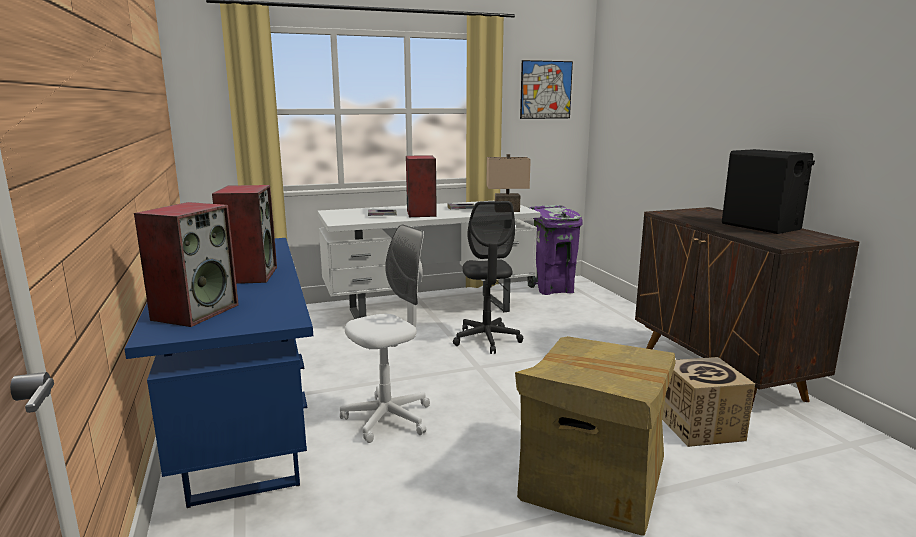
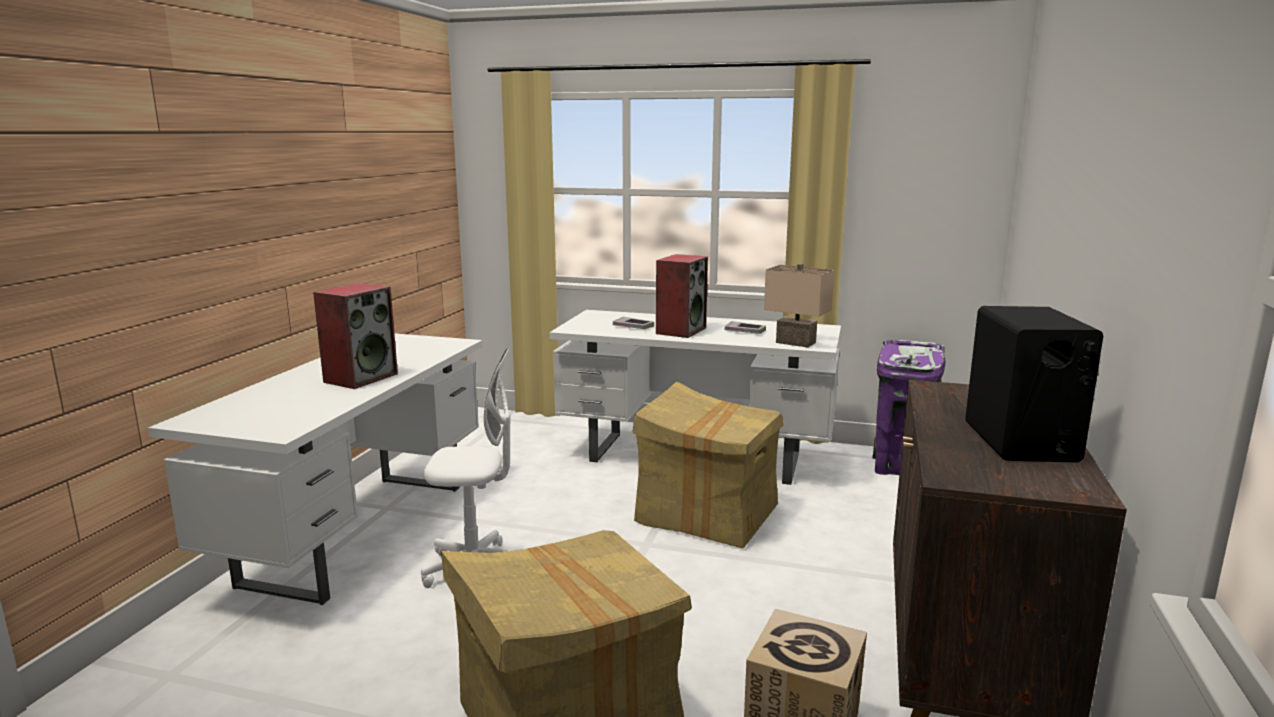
camera: 35 degrees right, 0 degrees up
(195, 312) = (248, 406): speaker -> none
(243, 426) = (359, 531): blue desk -> white desk
(487, 340) = (706, 514): grey office chair -> cardboard box
(546, 90) = (930, 167): picture -> none

